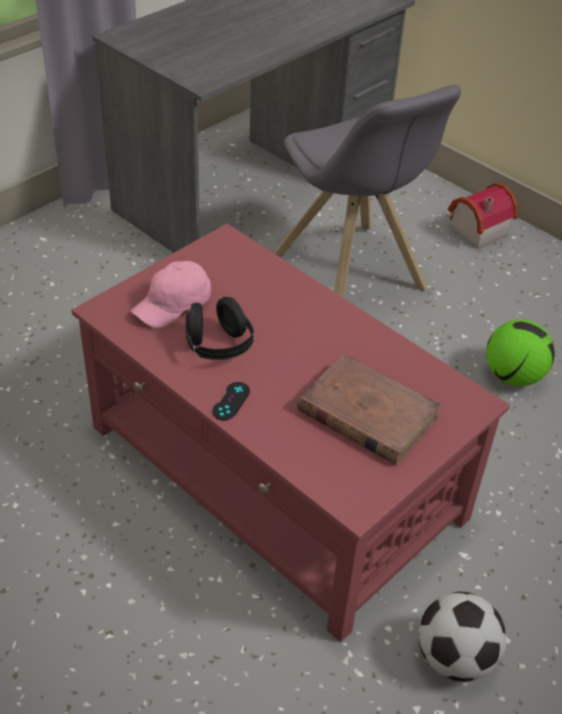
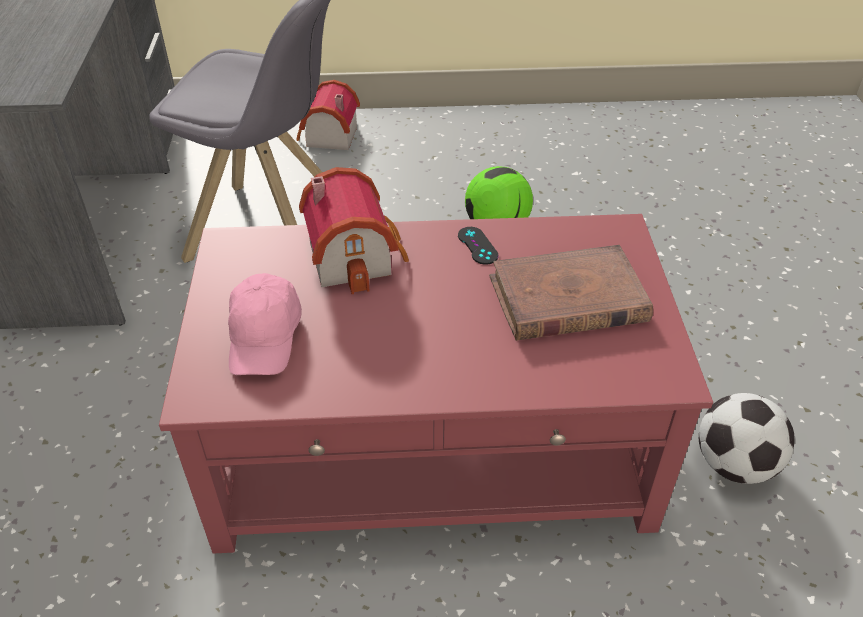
camera: 45 degrees left, 0 degrees up
(218, 346) = (366, 342): black headphones -> none
(231, 401) = (452, 380): black game controller -> black game controller (477, 245)
(283, 296) = (355, 255): none -> toy house

